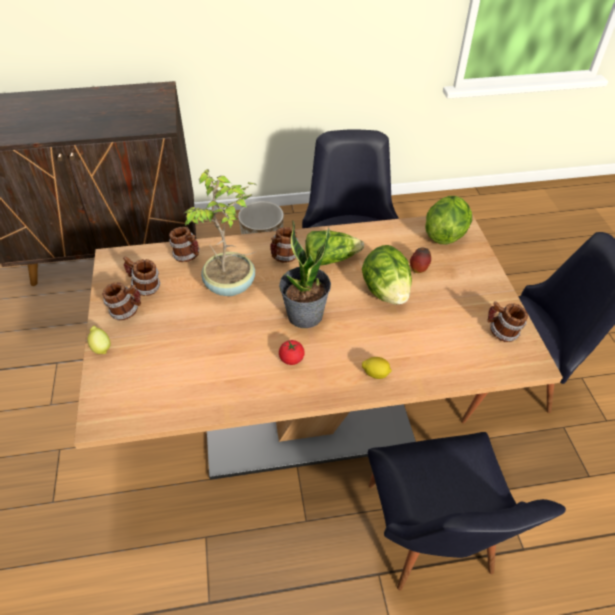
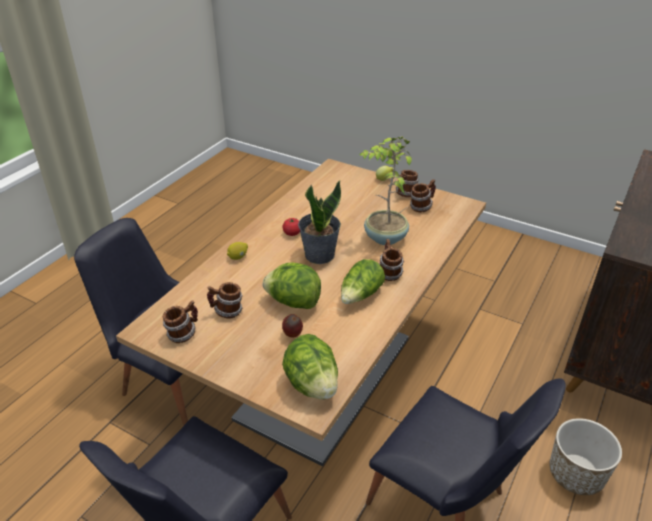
camera: 130 degrees right, 10 degrees down
(188, 256) = (437, 233): mug -> mug (227, 312)

